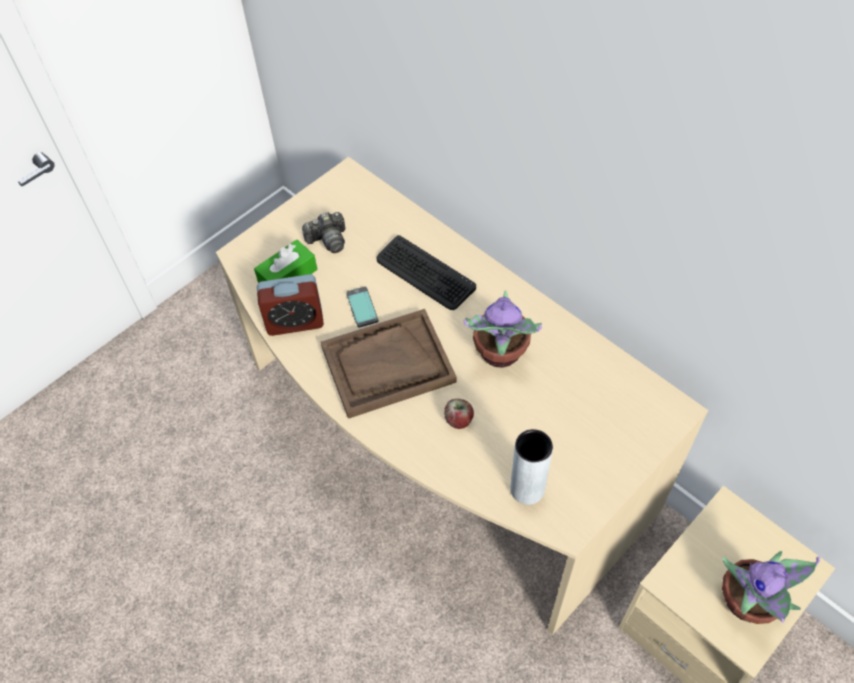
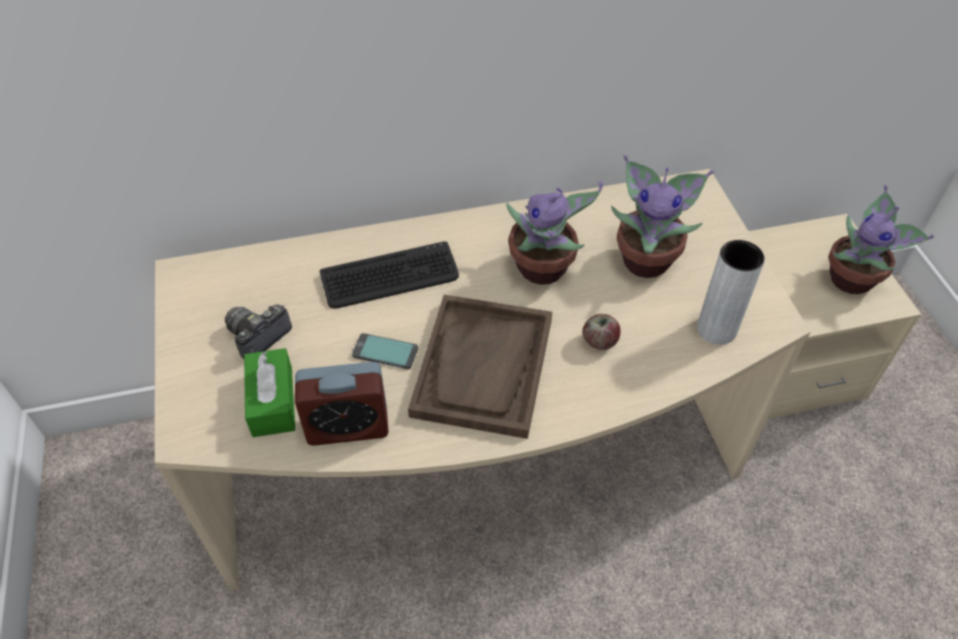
camera: 60 degrees left, 5 degrees down
(295, 322) = (347, 426): alarm clock -> alarm clock turned 60 degrees clockwise
(328, 240) = (258, 337): camera -> camera turned 150 degrees counterclockwise
(563, 412) = (647, 259): none -> potted plant

